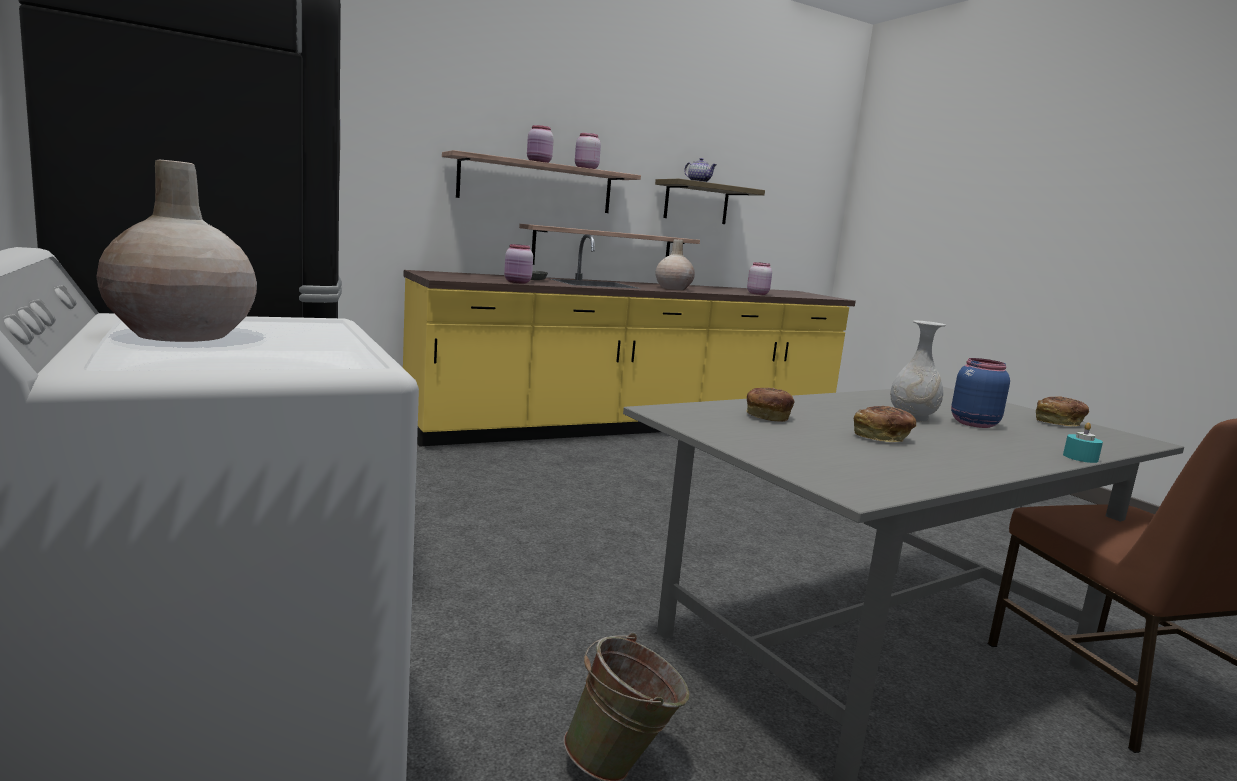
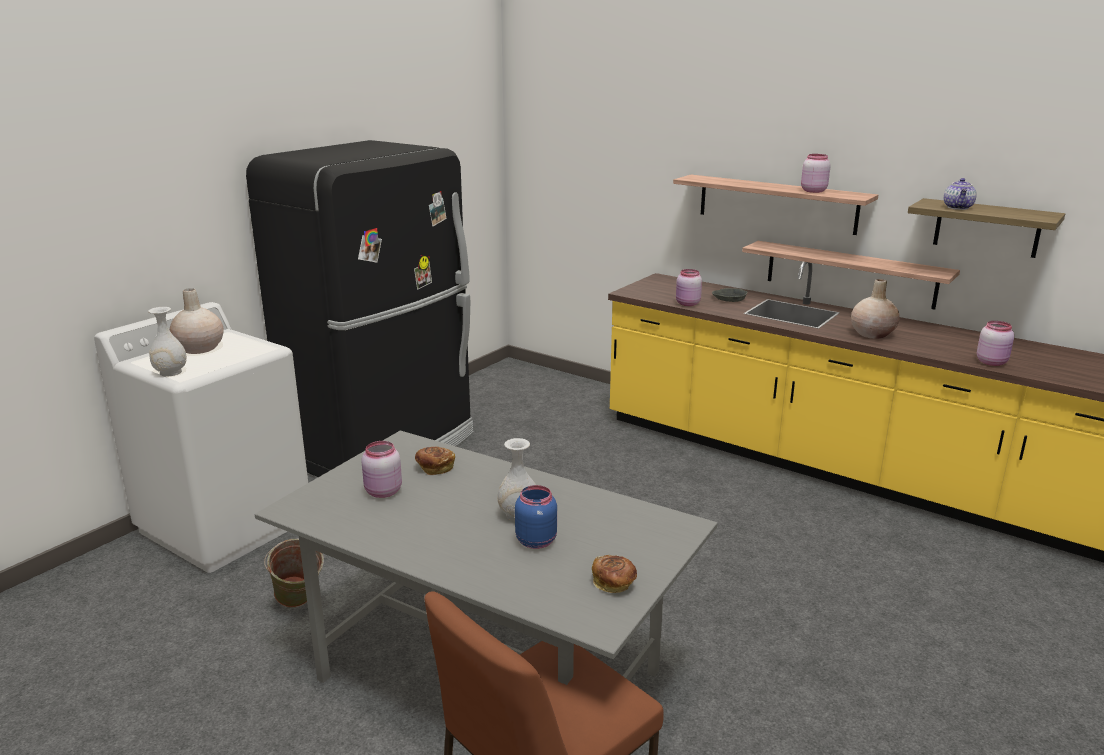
camera: 65 degrees right, 10 degrees up
(297, 363) = (170, 372): none -> white vase
(539, 162) = (762, 185): pink jar -> pink jar (382, 492)
(882, 438) = (426, 508): bread -> none
(1080, 457) = (470, 586): turquoise candle -> none

